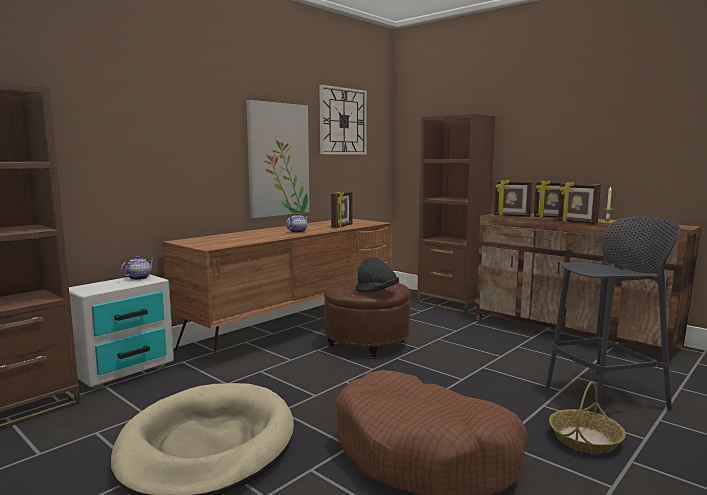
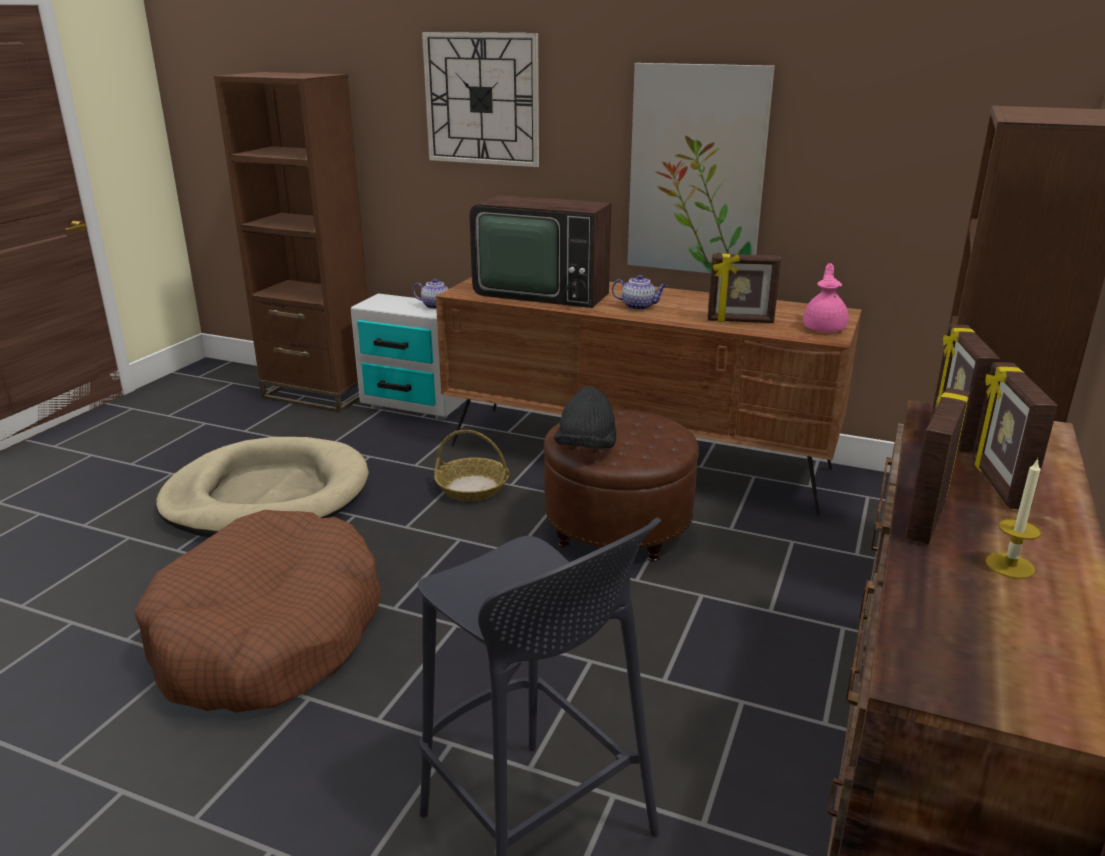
camera: 70 degrees right, 15 degrees up
(240, 238) = (542, 291): none -> television
(343, 121) = (888, 96): wall clock -> wall clock (482, 99)
(365, 222) = (824, 328): none -> pink teapot
(585, 439) = (334, 794): basket -> basket (471, 488)

